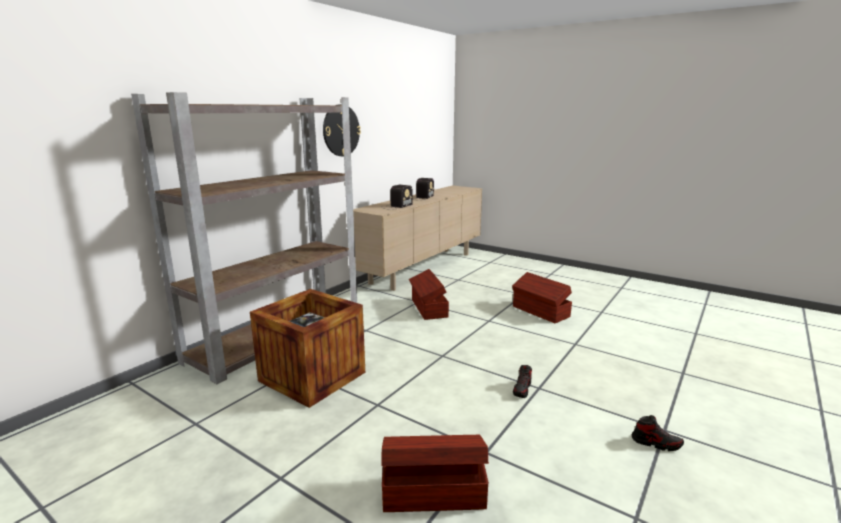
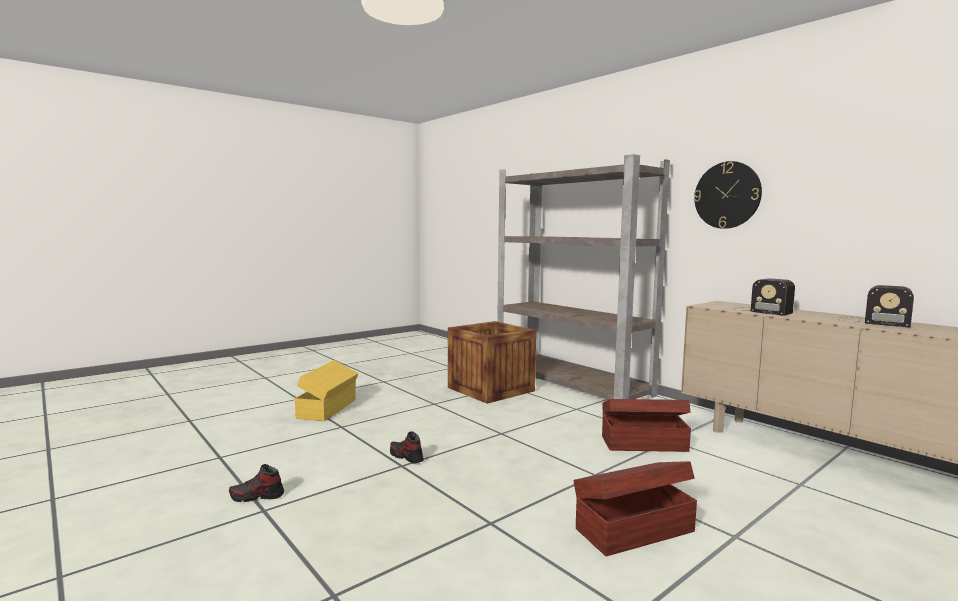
camera: 105 degrees right, 10 degrees down
(432, 491) = (328, 408): brown storage box -> yellow storage box
(656, 443) = (257, 496): shoe -> shoe turned 45 degrees clockwise

